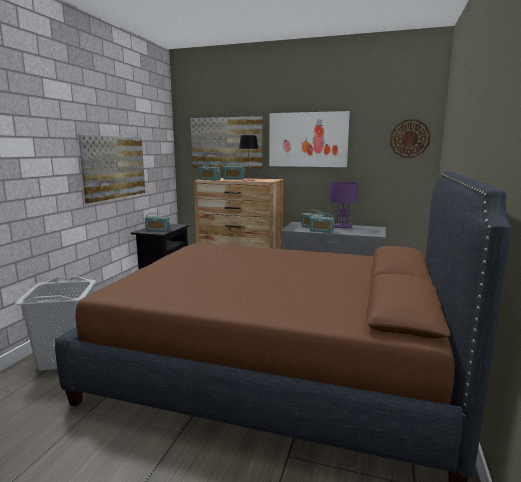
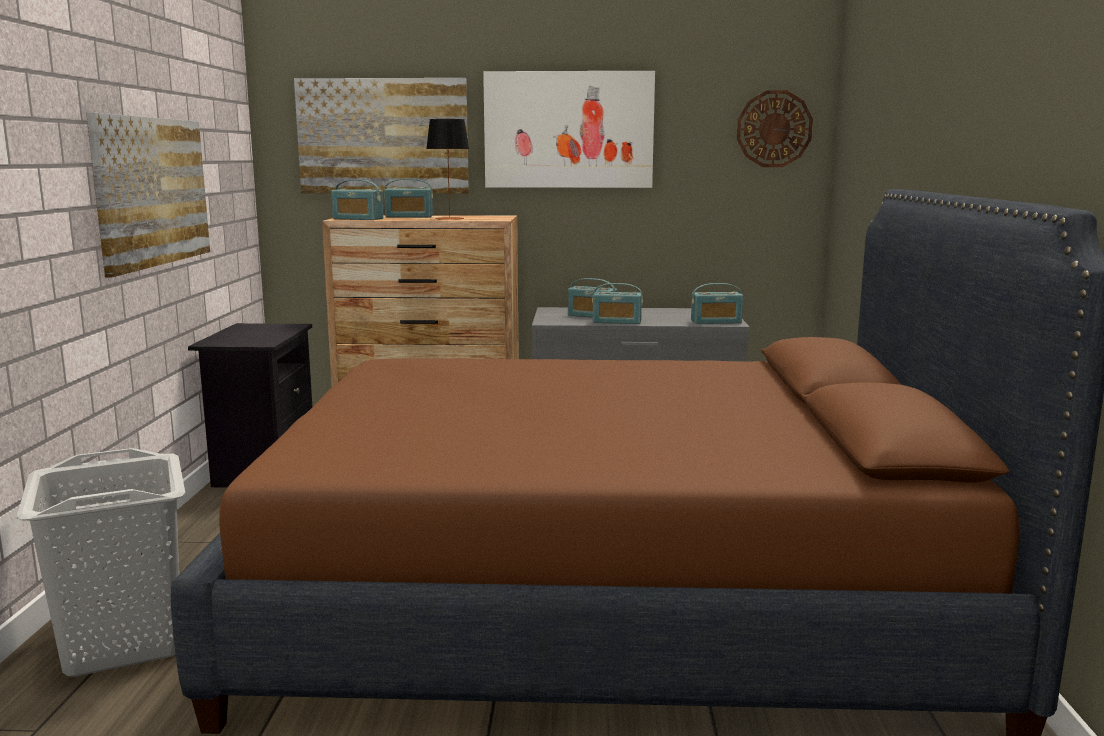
camera: 15 degrees left, 0 degrees up
(157, 230) = (250, 338): radio -> radio (716, 322)
(342, 227) = (650, 312): purple table lamp -> none

